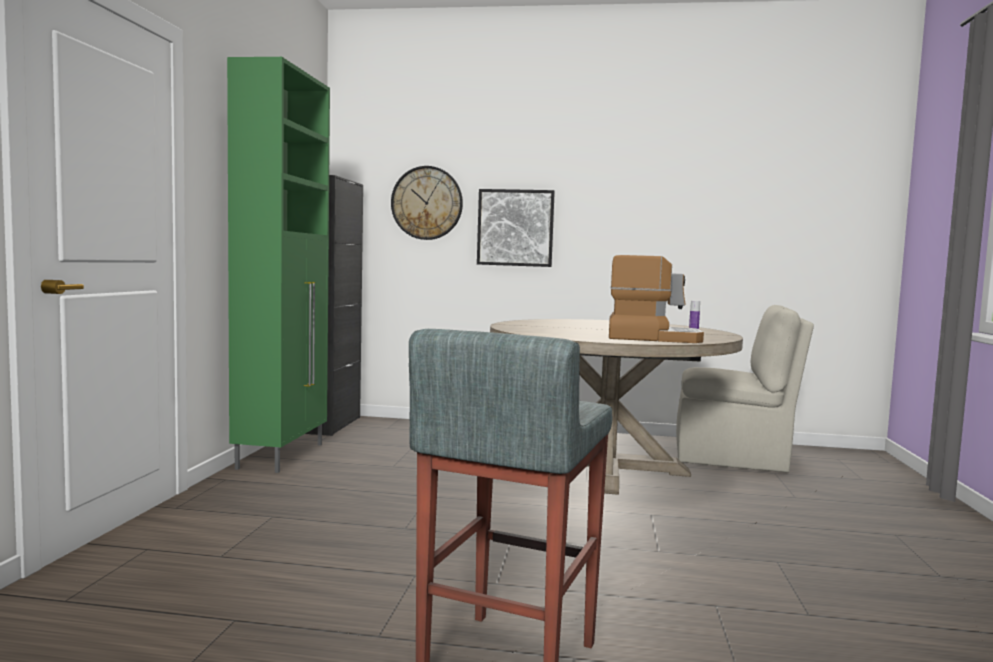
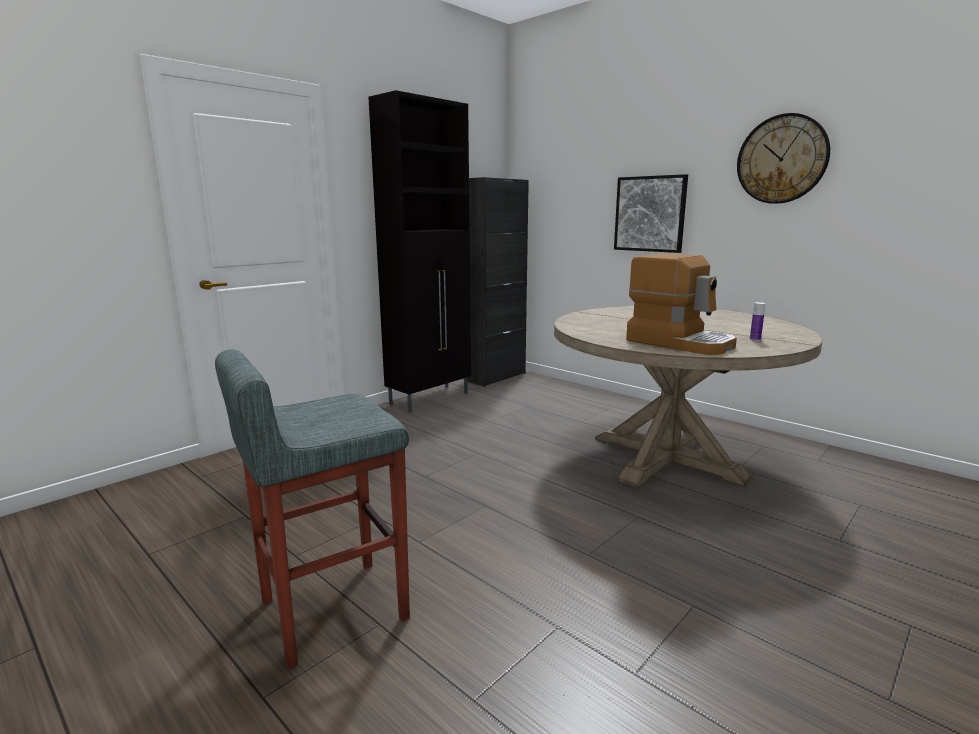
camera: 35 degrees right, 10 degrees up
(282, 455) = (430, 398): green cabinet -> black cabinet
(427, 203) = (577, 193): wall clock -> wall clock (782, 159)
(734, 458) = (833, 475): beige chair -> none

